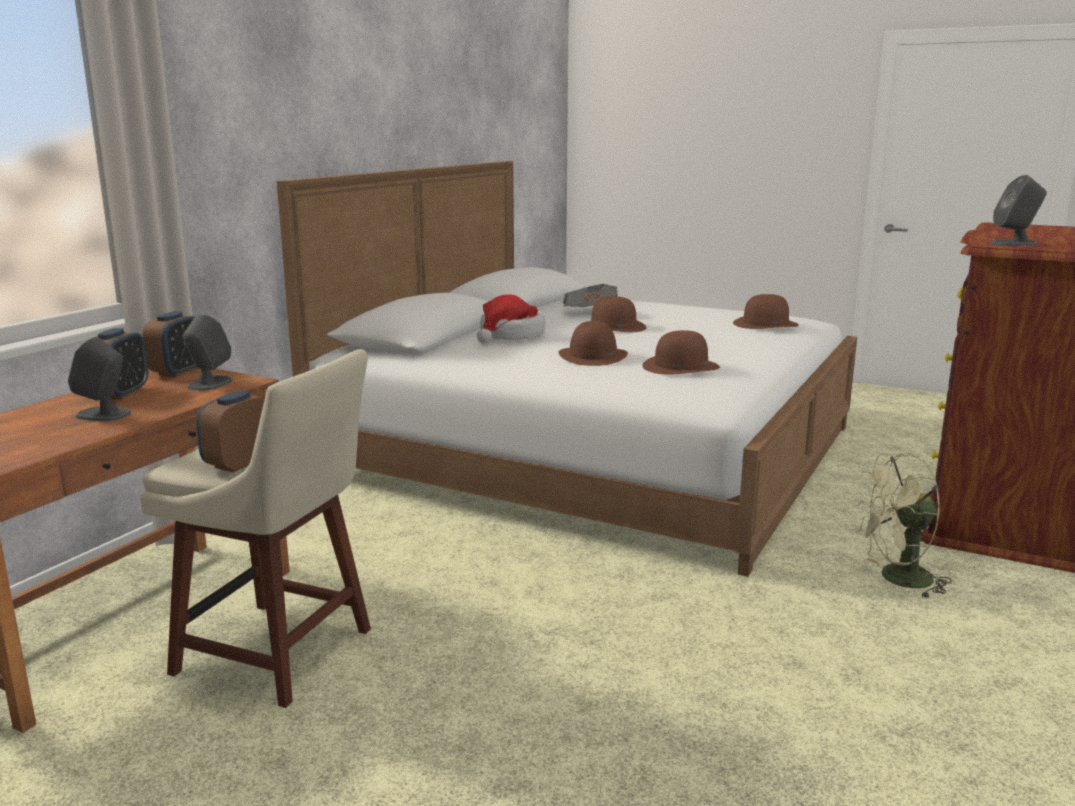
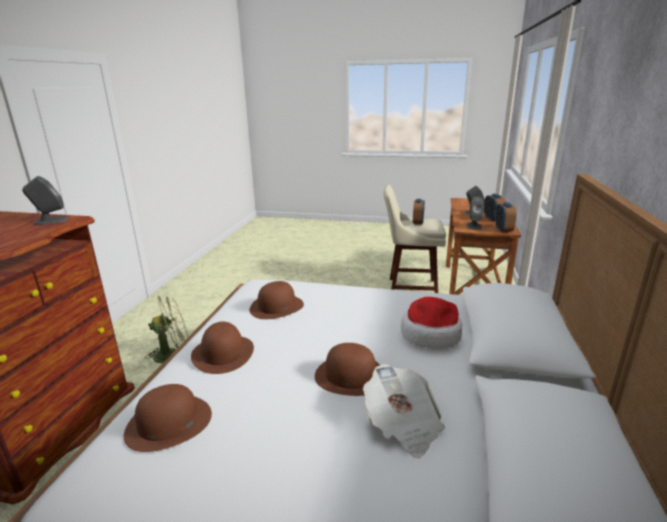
camera: 165 degrees right, 5 degrees up
(593, 356) = (342, 311): brown hat -> brown hat (223, 353)

